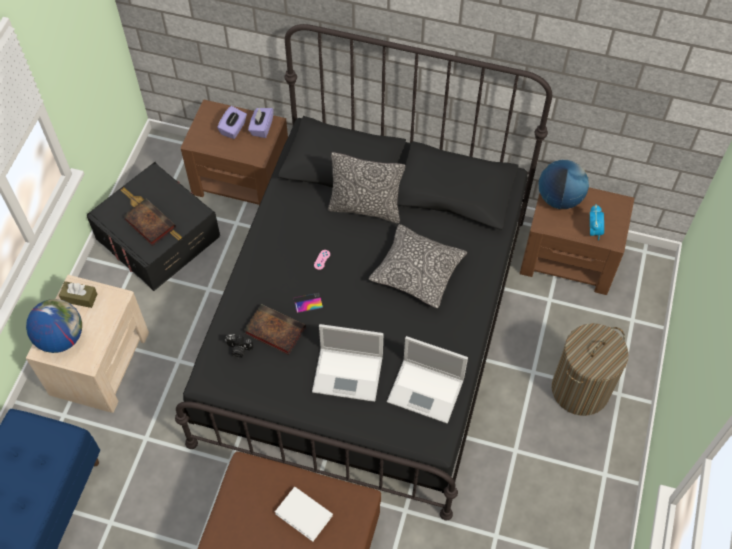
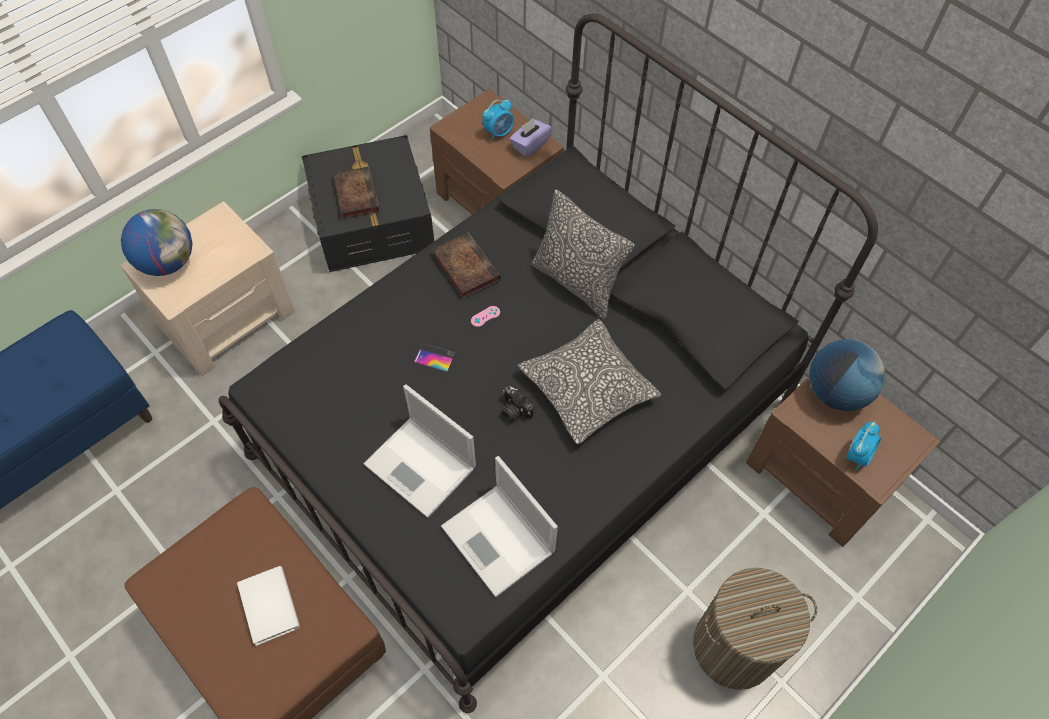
camera: 30 degrees right, 0 degrees up
(79, 298) = (216, 230): brown tissue box -> none
(233, 129) = (499, 132): purple tissue box -> alarm clock
(238, 350) = (320, 369): camera -> camera (514, 411)
(273, 330) = (373, 368): book -> book (464, 267)

